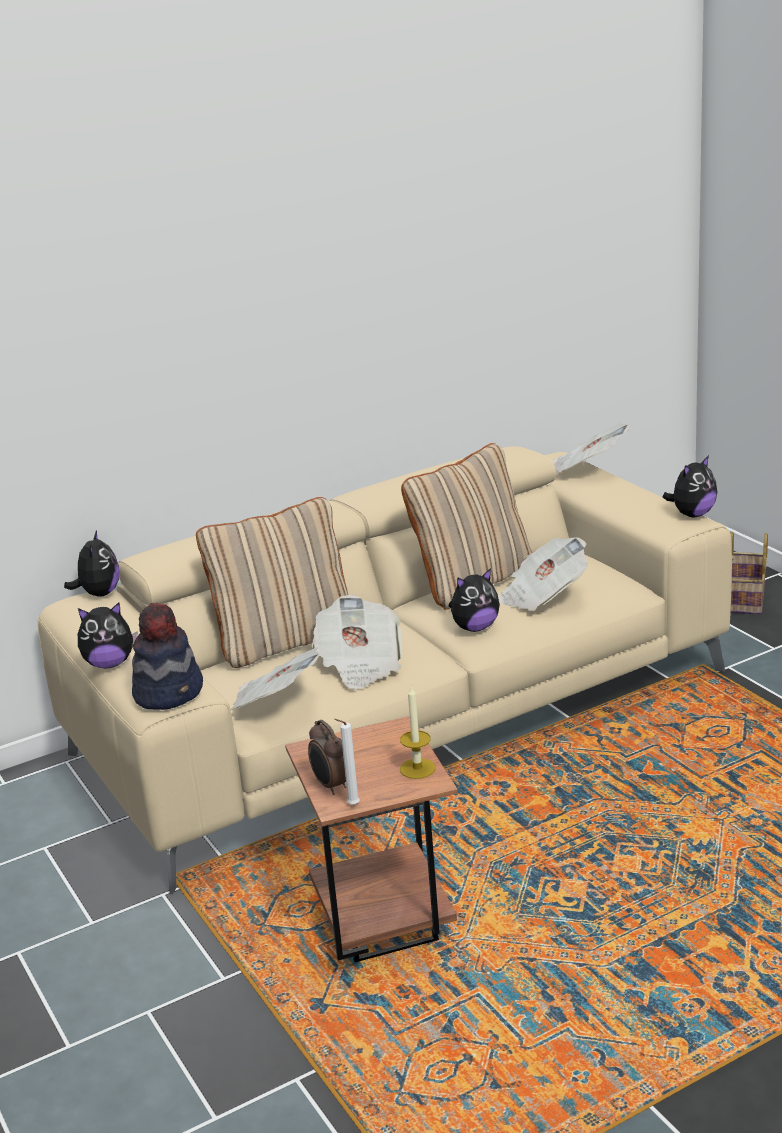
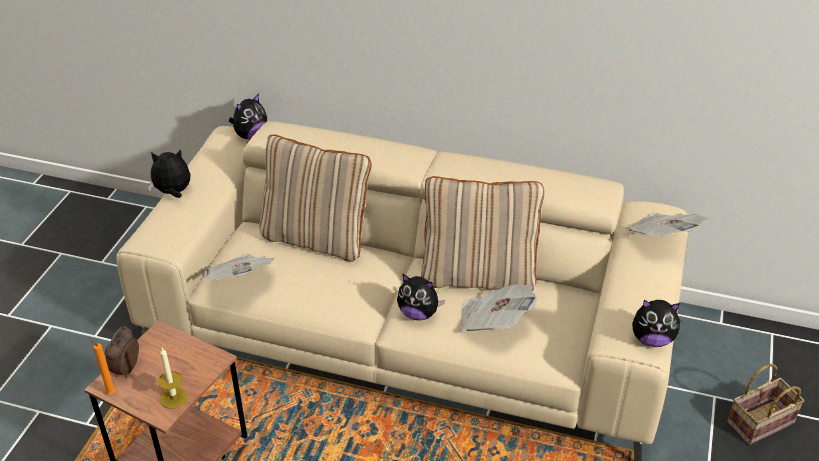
camera: 45 degrees right, 15 degrees up
(110, 664) = (173, 192): plush toy -> plush toy turned 135 degrees clockwise
(169, 692) = (157, 237): hat -> none
(351, 805) = (110, 392): white candle -> orange candle
(360, 665) = (318, 289): newspaper -> none

